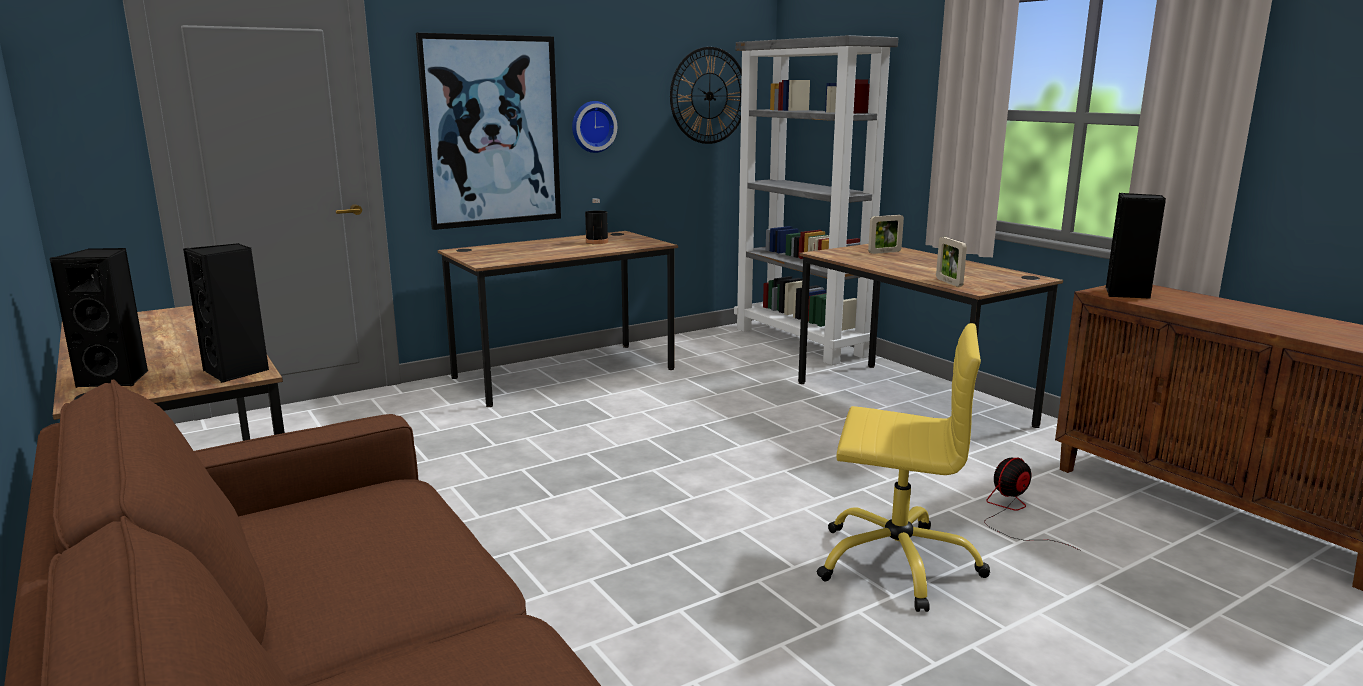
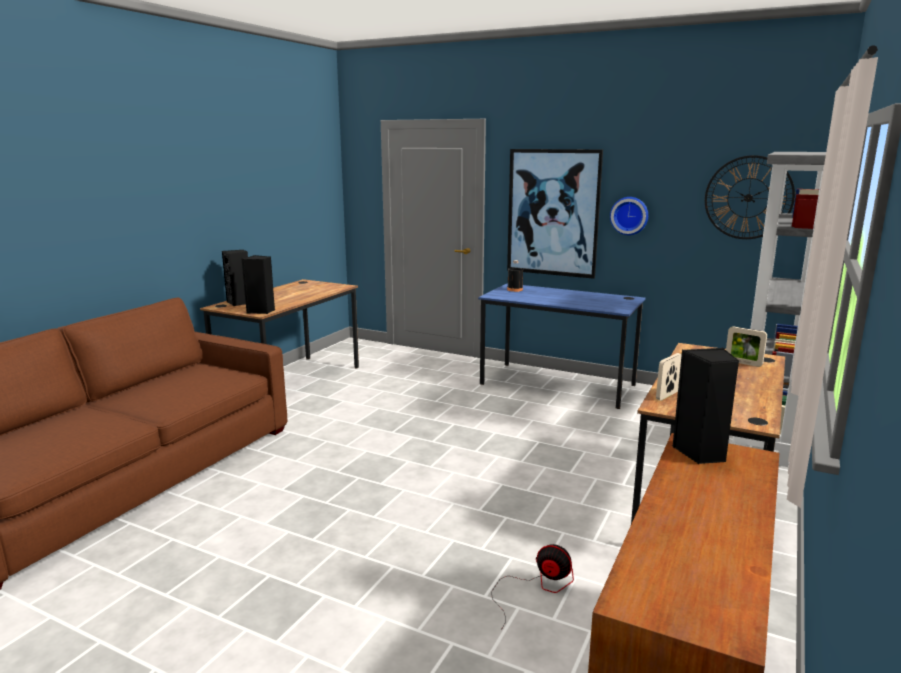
camera: 60 degrees right, 0 degrees up
(564, 373) = (557, 384): brown desk -> blue desk
(597, 242) = (593, 299): black bottle -> black bottle (515, 289)
(897, 562) = (409, 550): yellow office chair -> none

